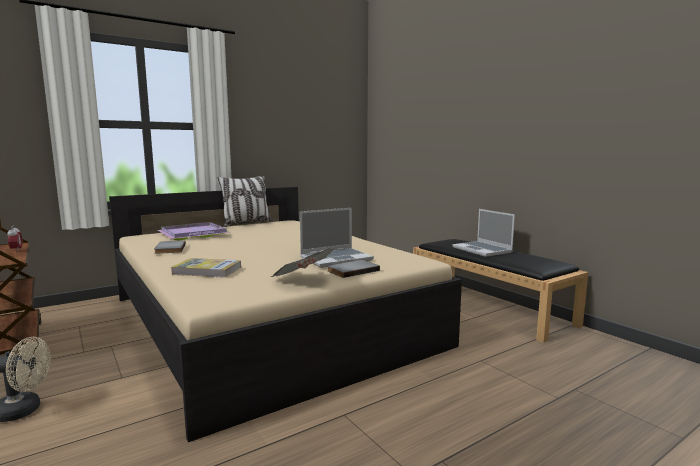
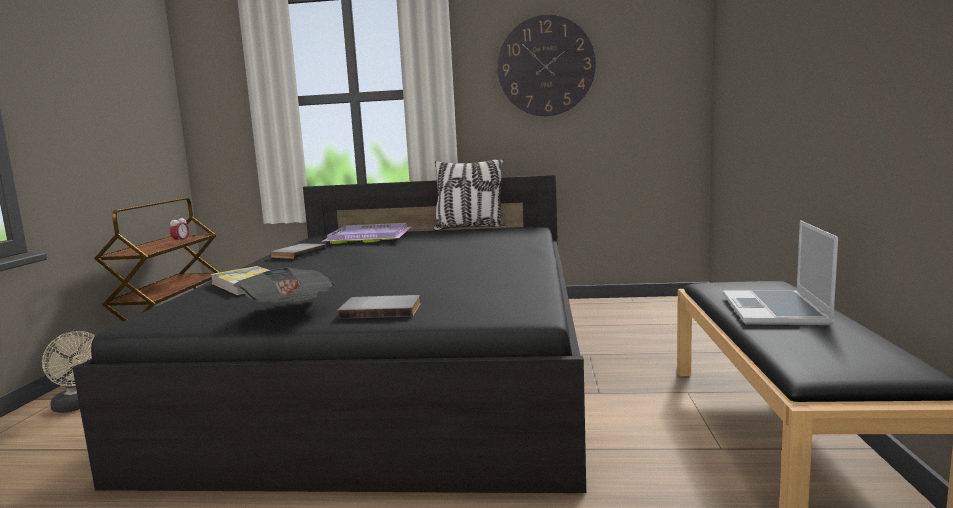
camera: 40 degrees right, 0 degrees up
(265, 320) = (400, 368): beige bed -> black bed
(283, 116) = (546, 66): none -> wall clock
(336, 259) = (413, 289): laptop -> none

